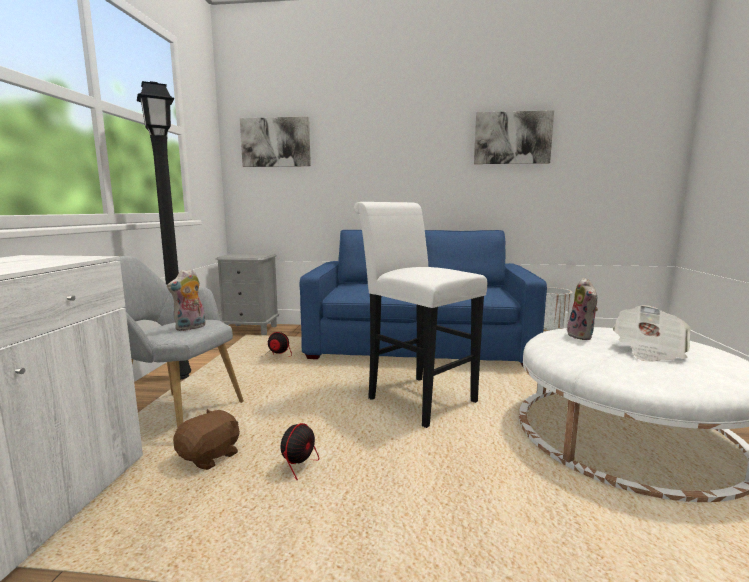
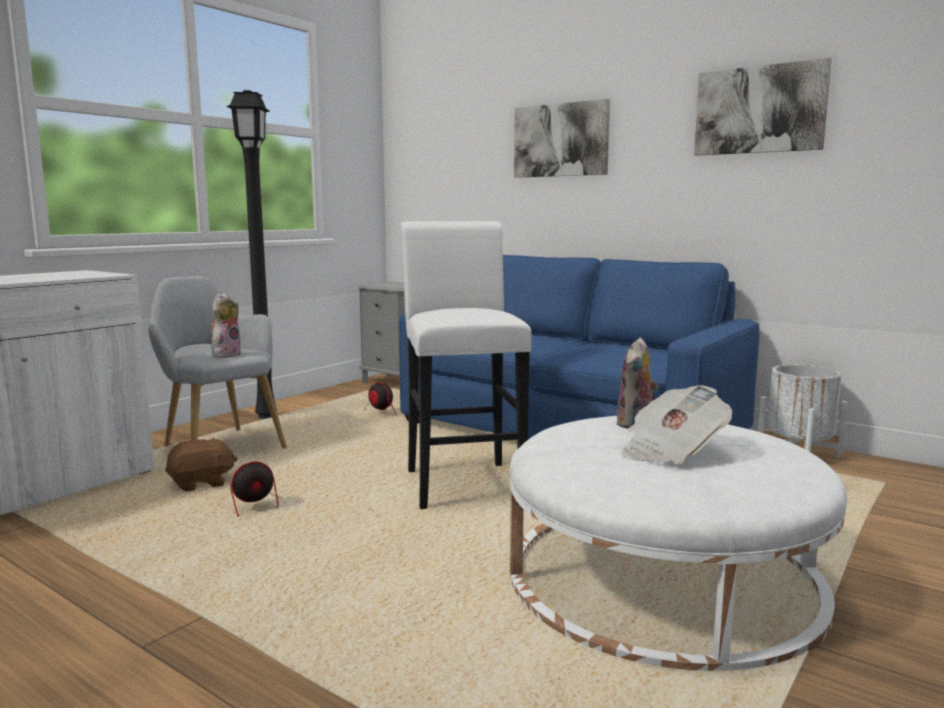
camera: 30 degrees right, 0 degrees up
(190, 328) = (226, 355): plush toy -> plush toy turned 135 degrees clockwise
(276, 142) = (440, 136): picture -> picture (561, 140)

